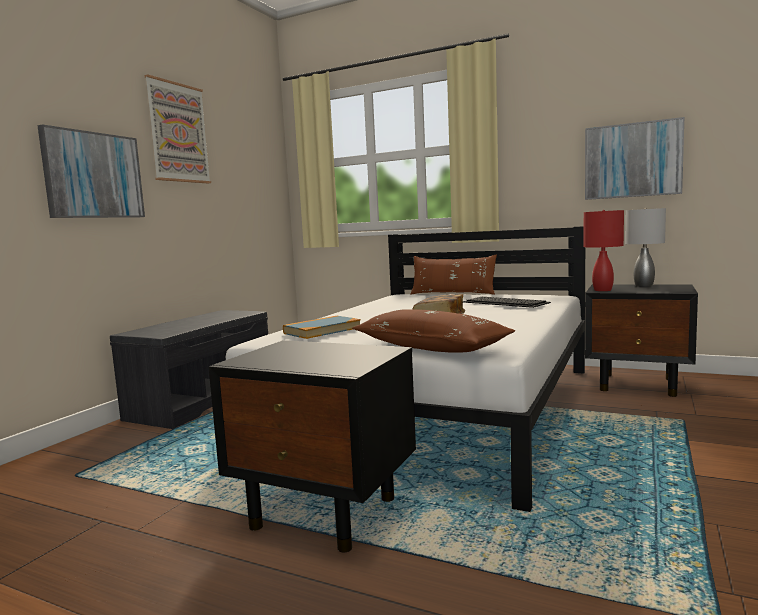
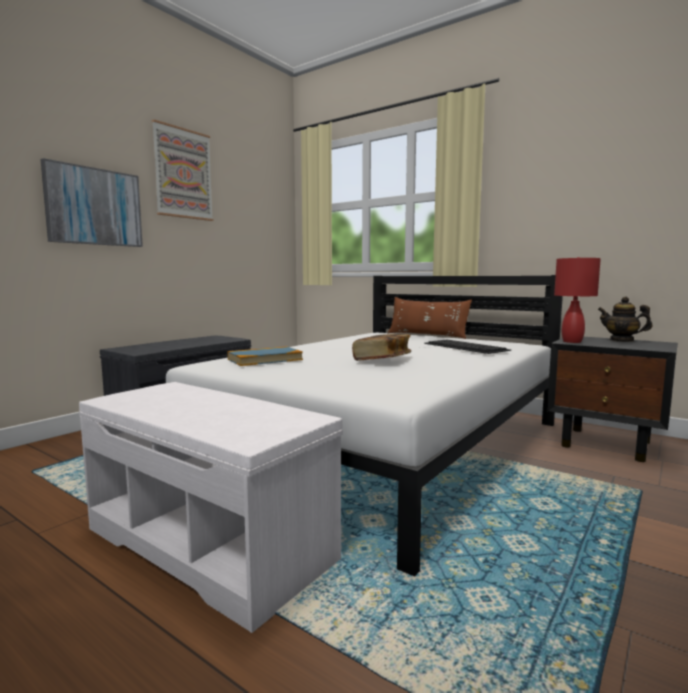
camera: 10 degrees right, 0 degrees up
(326, 513) = (211, 543): black nightstand -> white bench
(431, 347) = (344, 385): brown pillow -> none
(632, 160) = (622, 208): picture -> none
(644, 286) = (621, 340): grey table lamp -> teapot

